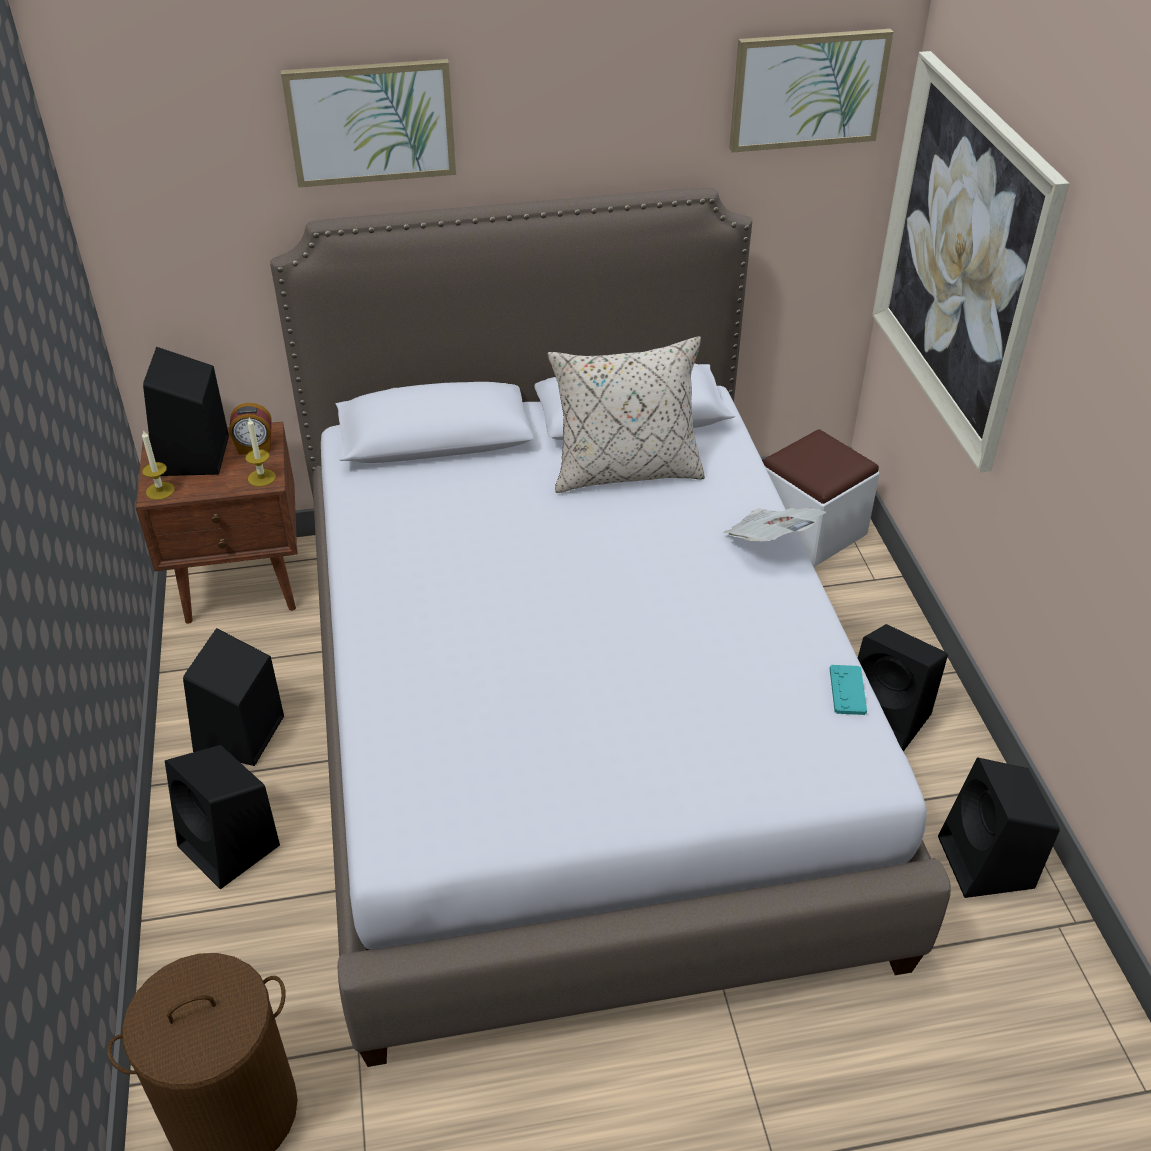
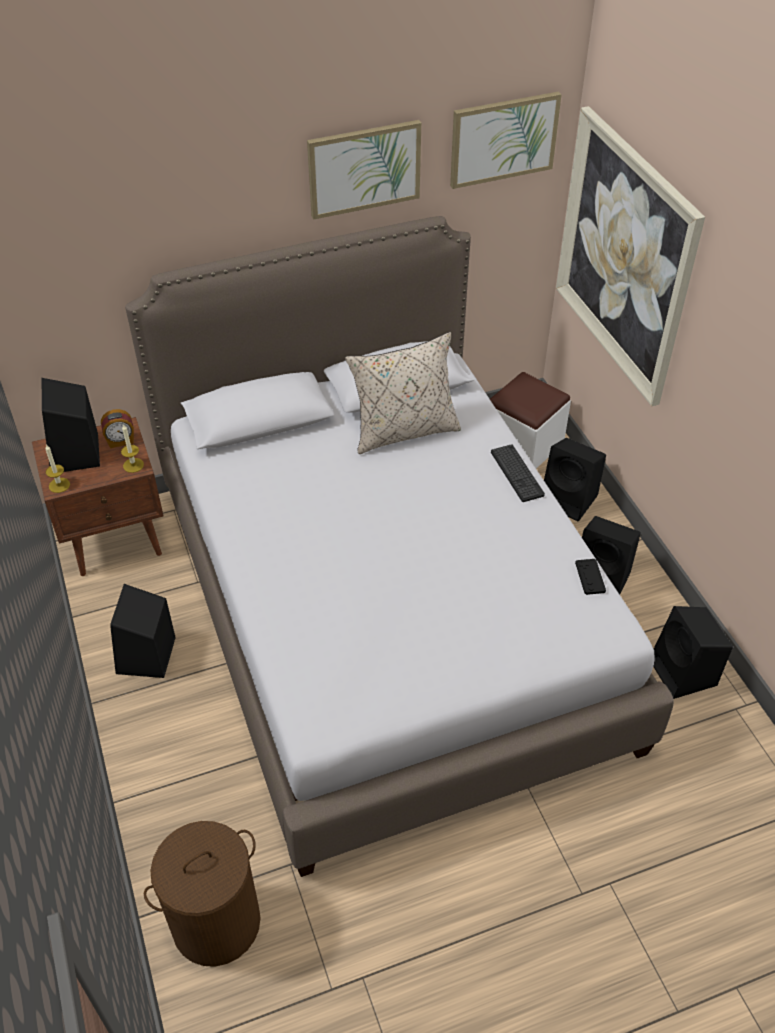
camera: 10 degrees left, 5 degrees up
(231, 847) = (163, 739): black speaker -> black speaker (570, 500)
(371, 122) = (193, 198): picture -> picture (364, 168)
(770, 542) = (517, 473): newspaper -> keyboard
(847, 691) = (590, 577): turquoise game controller -> black game controller

